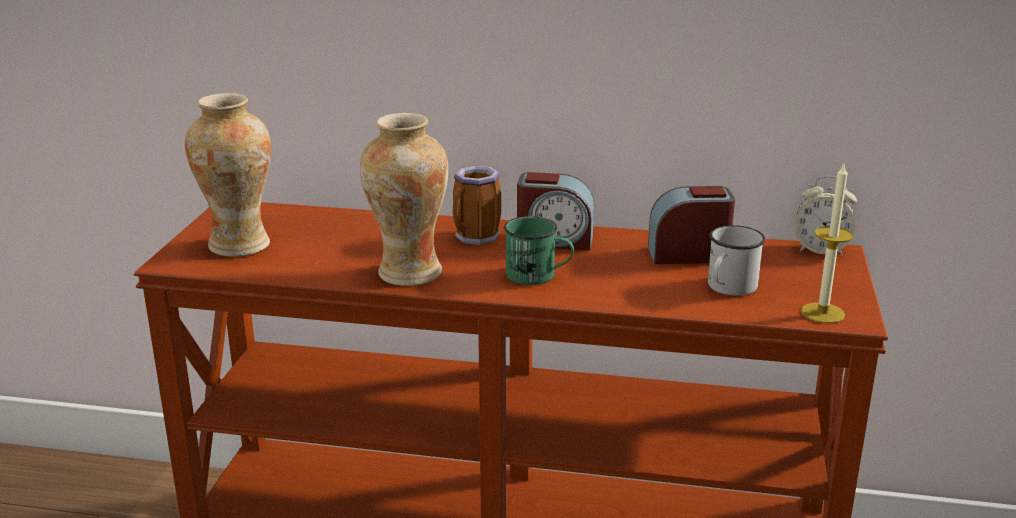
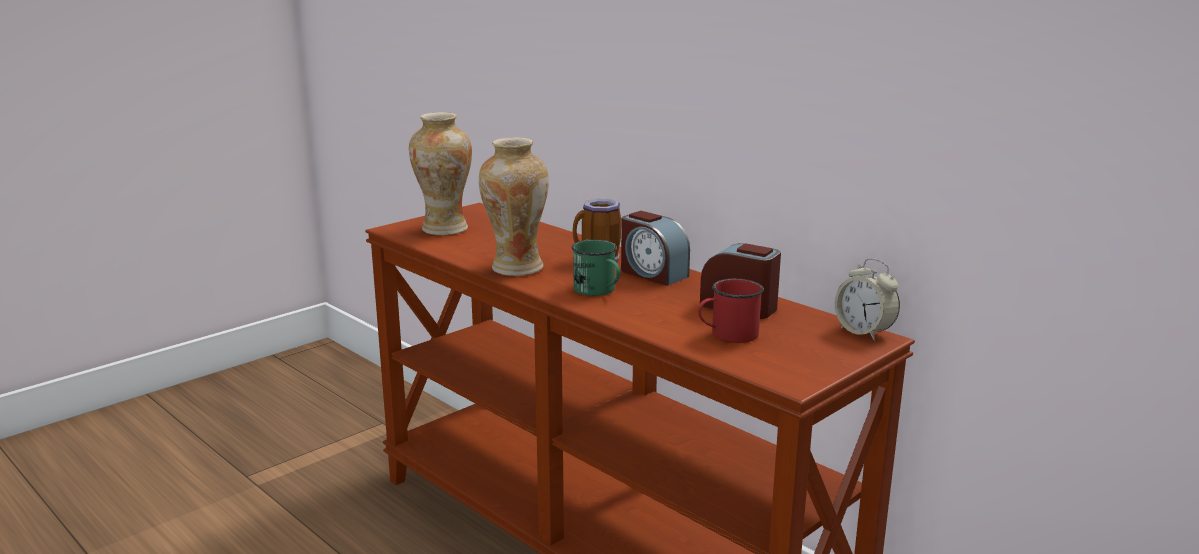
camera: 35 degrees right, 5 degrees down
(728, 288) = (727, 335): white mug -> red mug
(822, 313) = (774, 371): candle -> none

